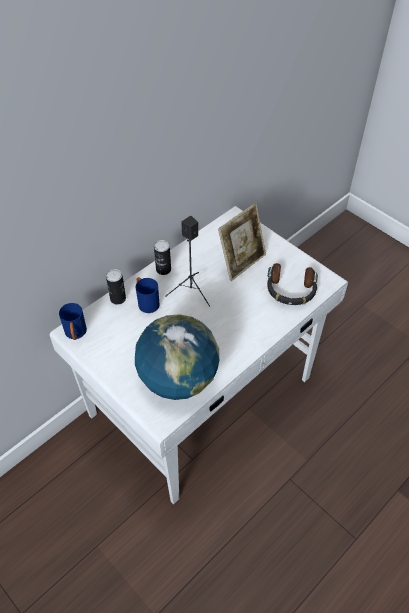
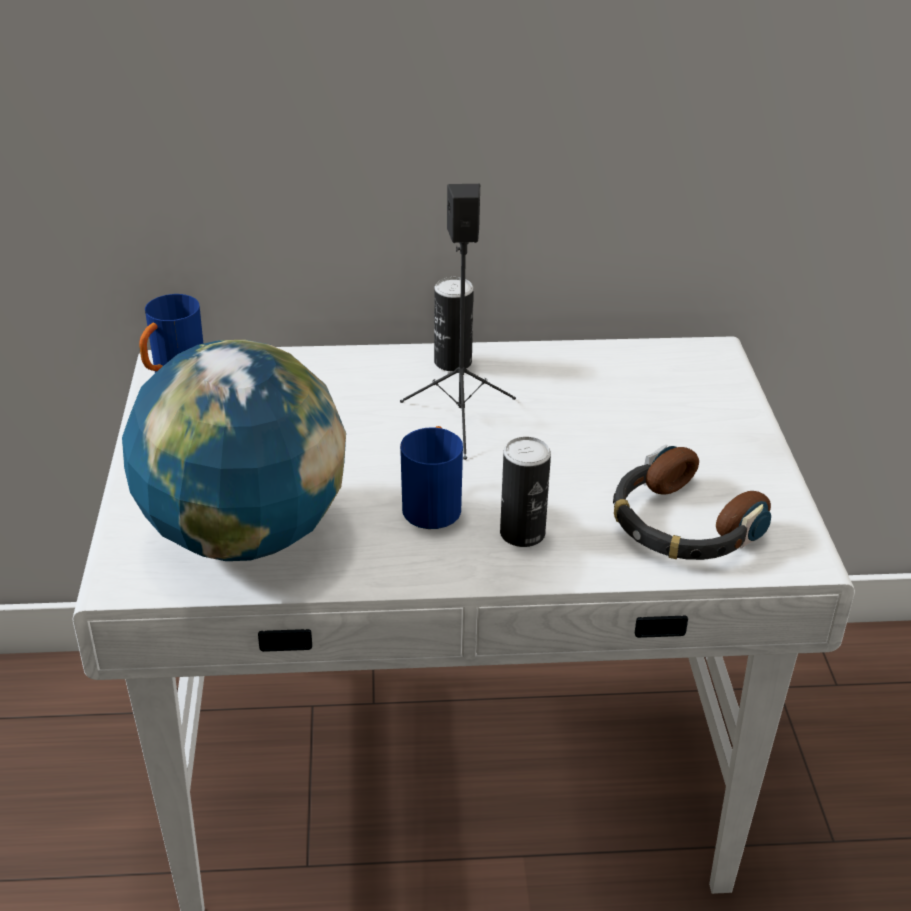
camera: 40 degrees right, 15 degrees down
(118, 298) = (312, 362): can -> can (522, 533)
(146, 302) = (354, 392): blue mug -> blue mug (433, 504)
(241, 262) = (628, 426): picture frame -> none

